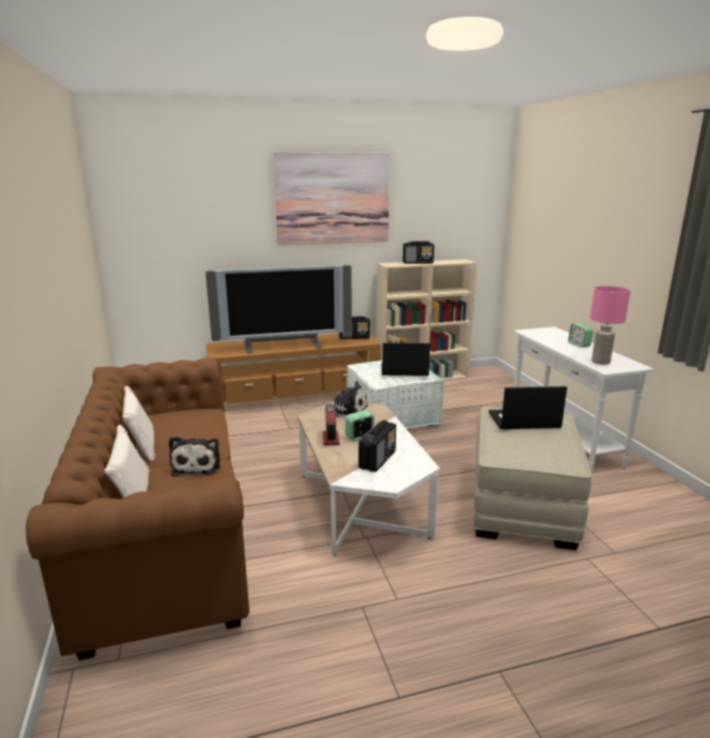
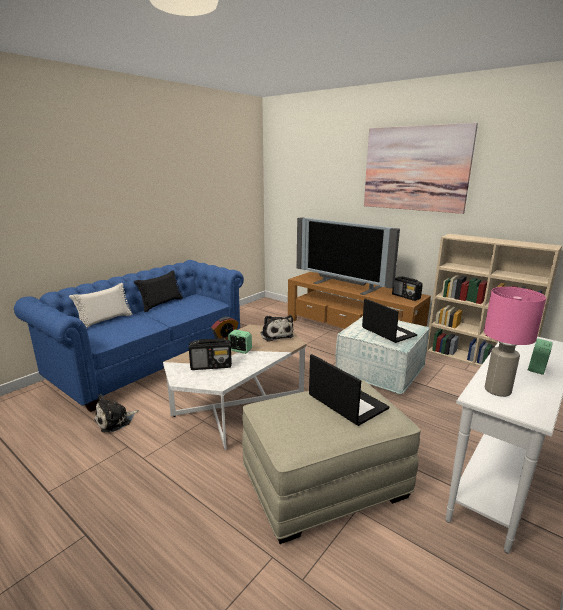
camera: 55 degrees right, 0 degrees up
(142, 444) = (161, 304): white pillow -> black pillow
(167, 539) = (151, 362): brown sofa -> blue sofa
(197, 465) = (147, 322): plush toy -> plush toy (115, 421)
(418, 263) = (487, 239): radio -> none

